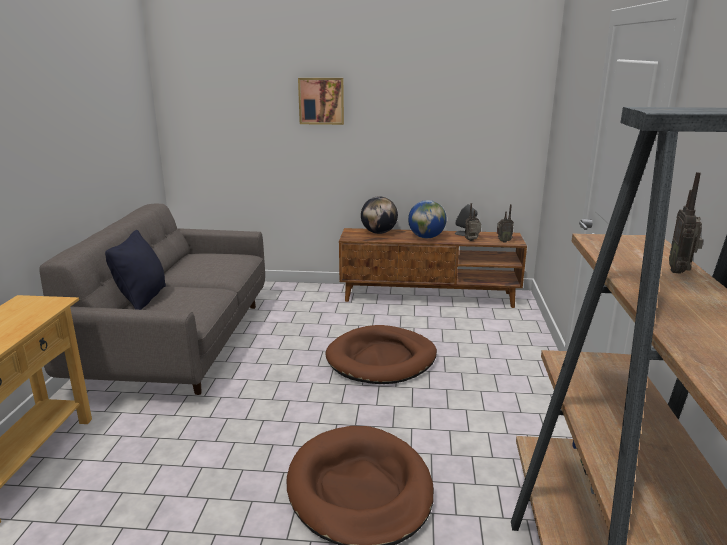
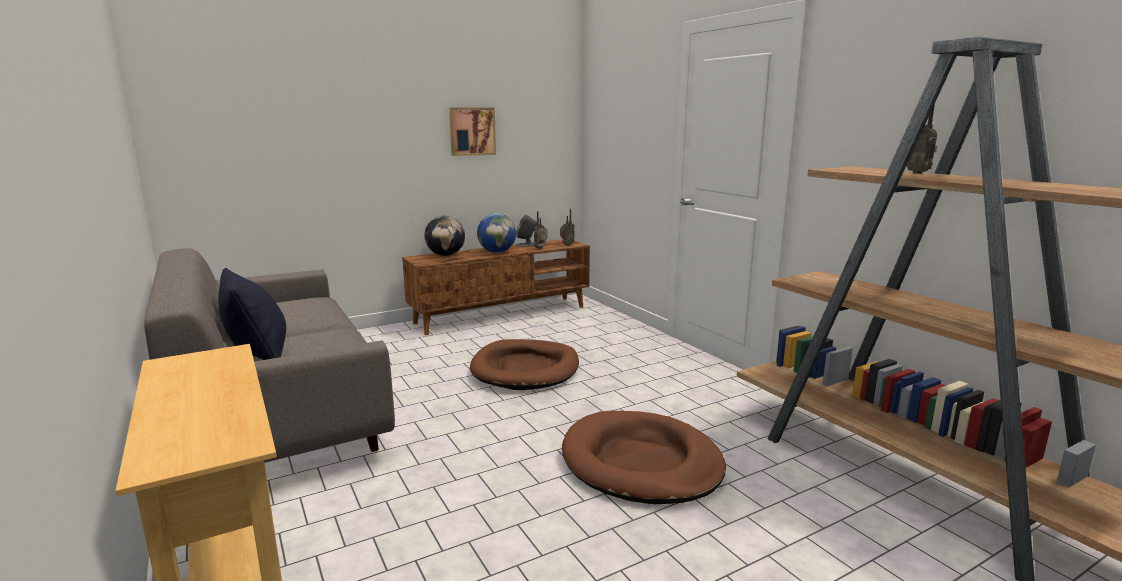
camera: 35 degrees left, 5 degrees down
(321, 101) = (365, 115): picture -> picture (472, 131)

